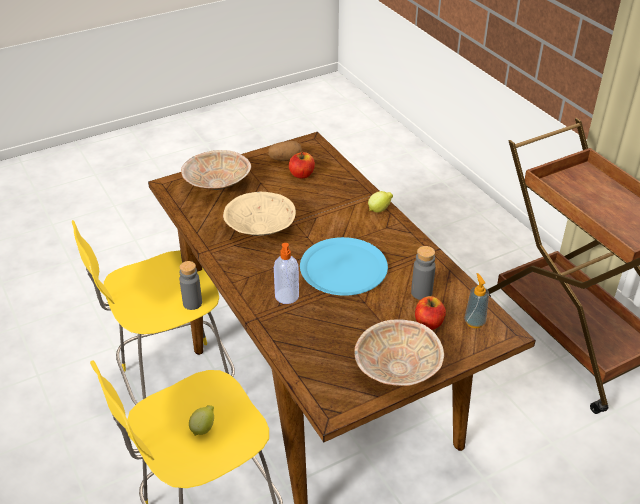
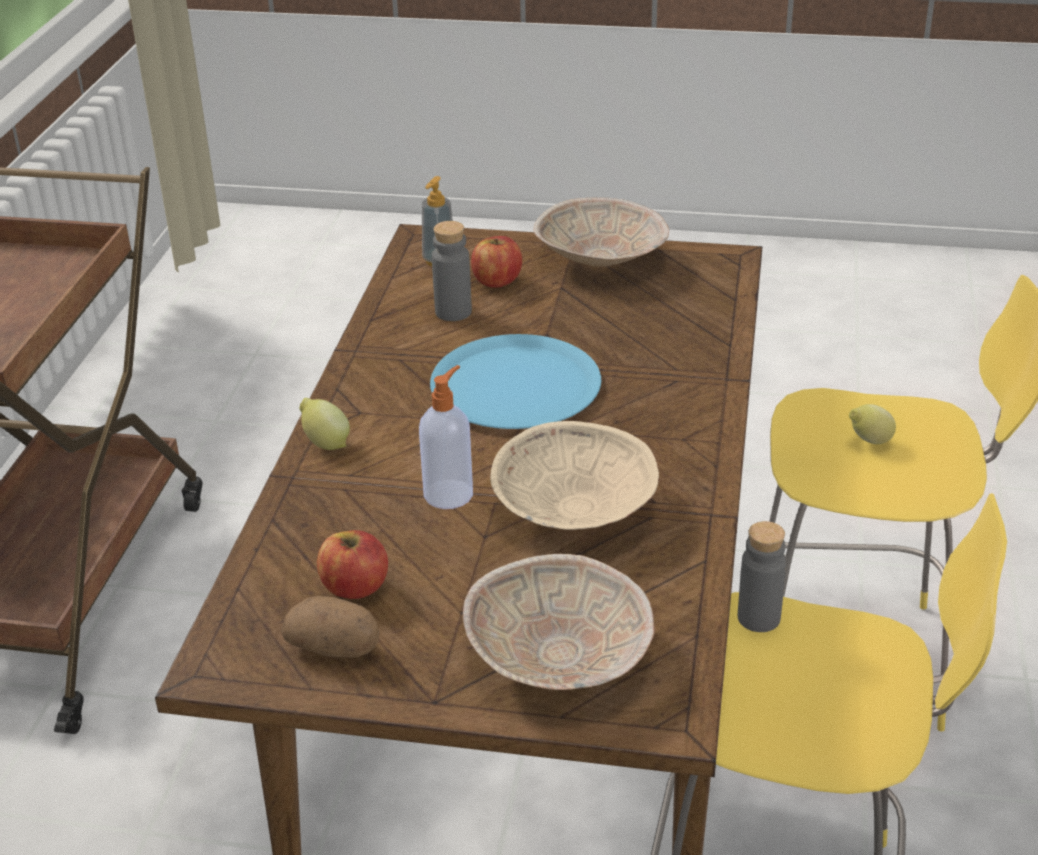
camera: 140 degrees left, 5 degrees down
(287, 297) = (651, 385): soap dispenser -> soap dispenser (449, 493)

